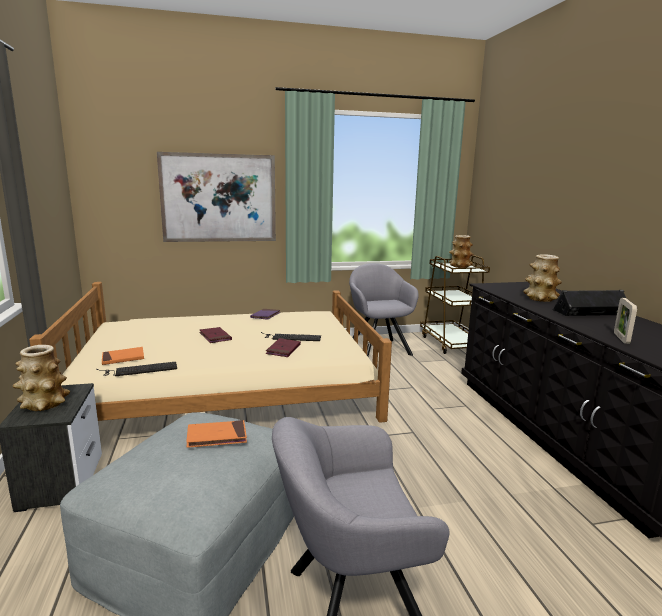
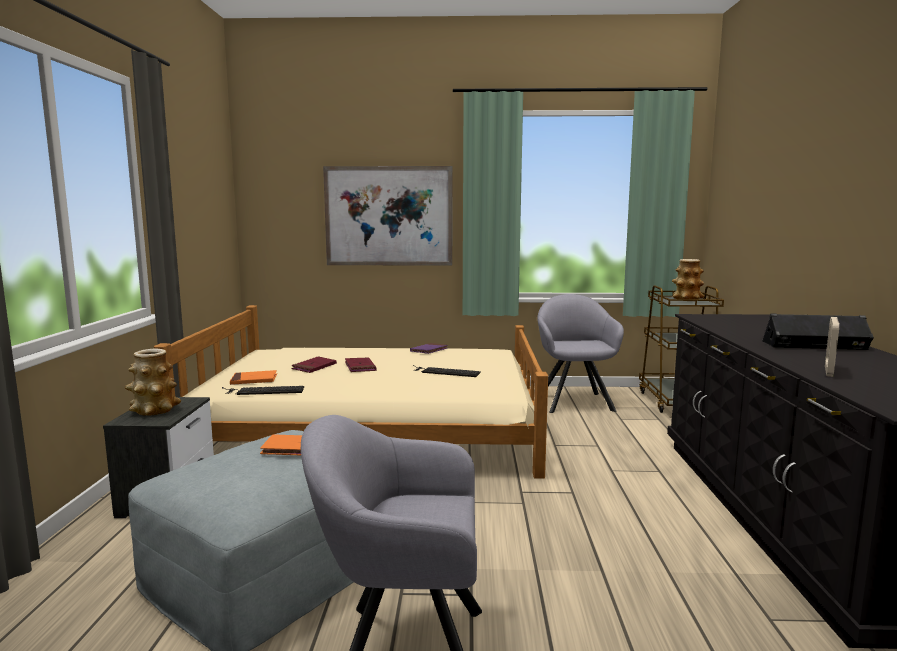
camera: 15 degrees right, 5 degrees down
(283, 349) = (428, 382): red book -> red book (314, 367)
(540, 299) = (757, 330): vase -> none

